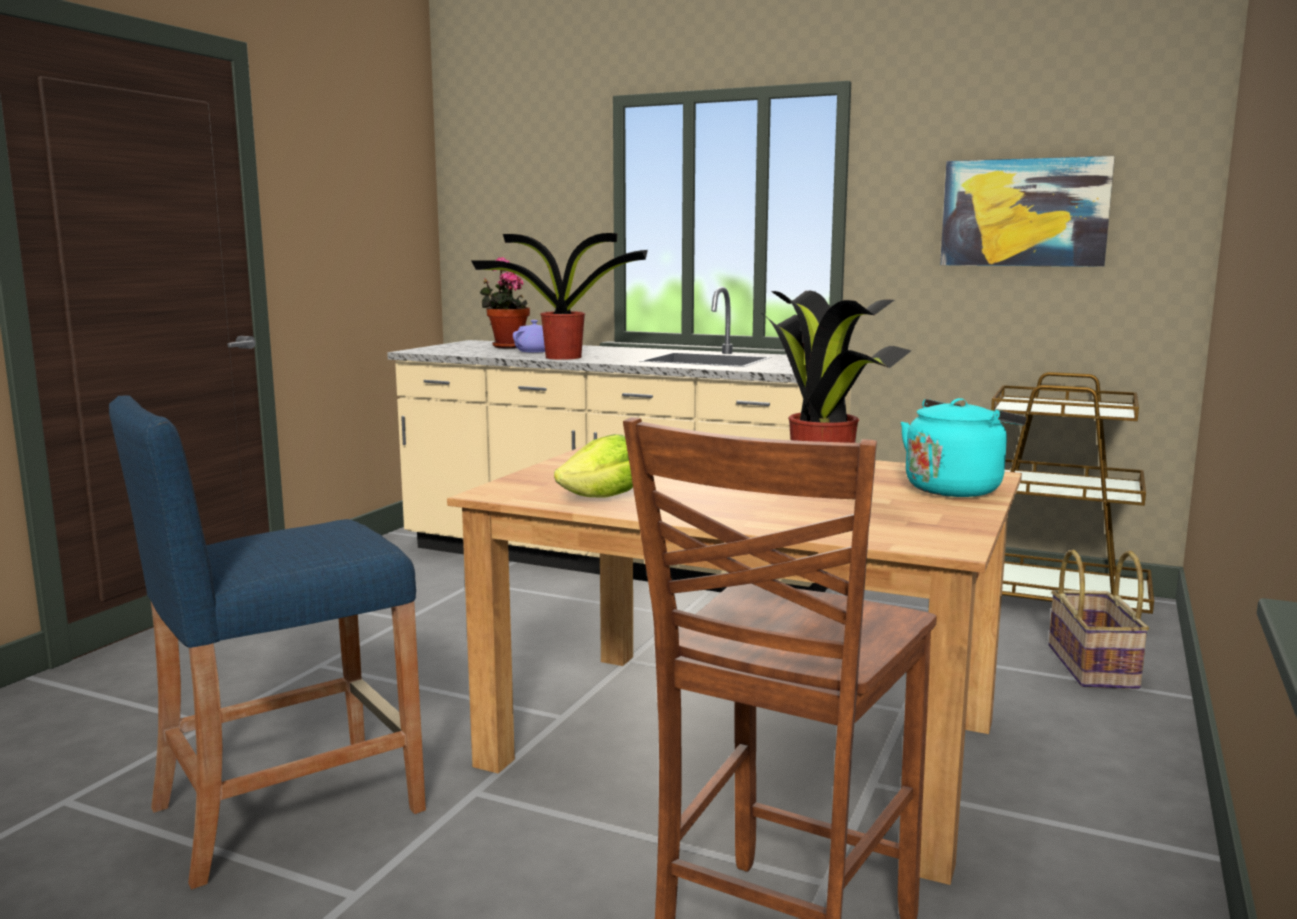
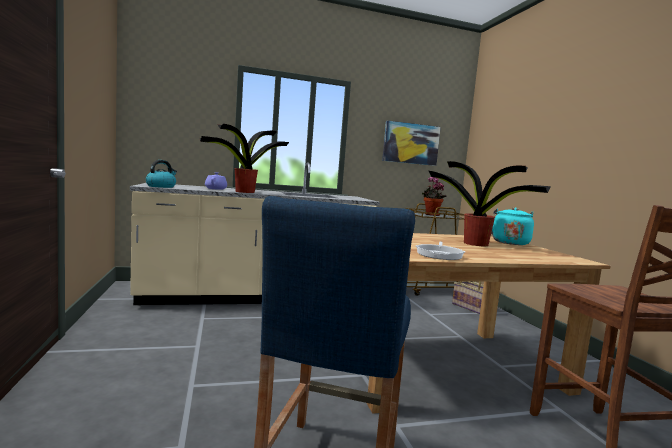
camera: 40 degrees left, 5 degrees down
(440, 351) = (161, 186): none -> kettle
(506, 347) = (188, 186): potted plant -> potted plant (430, 215)
(604, 498) = (439, 254): lettuce -> frying pan

